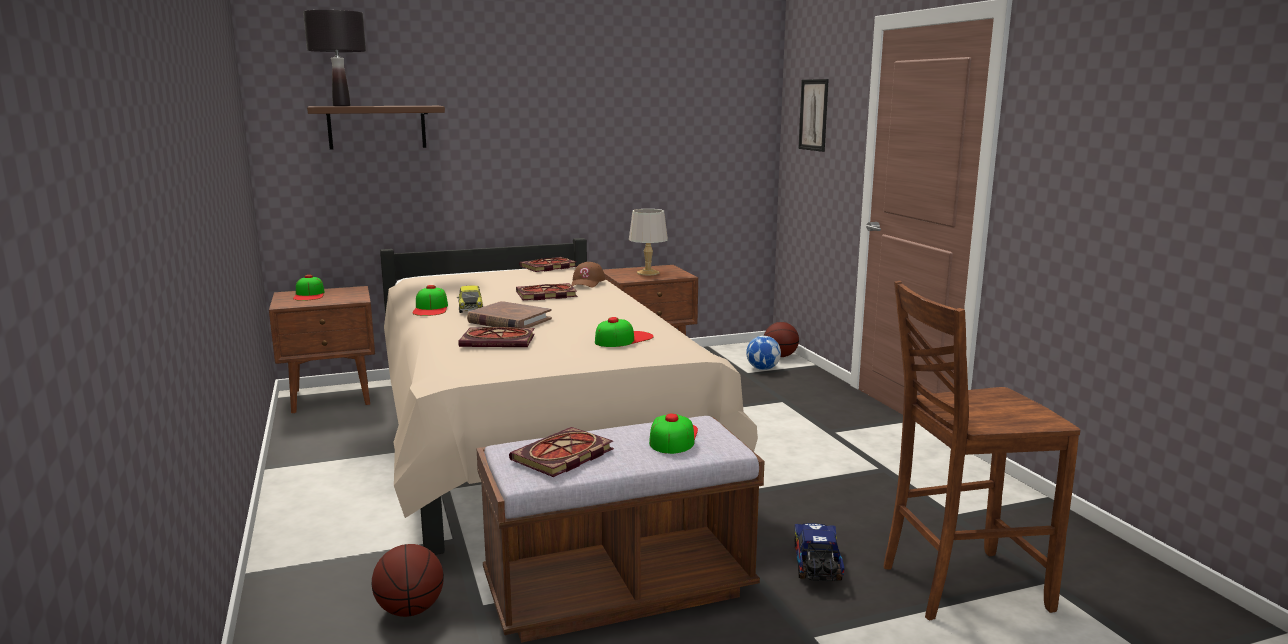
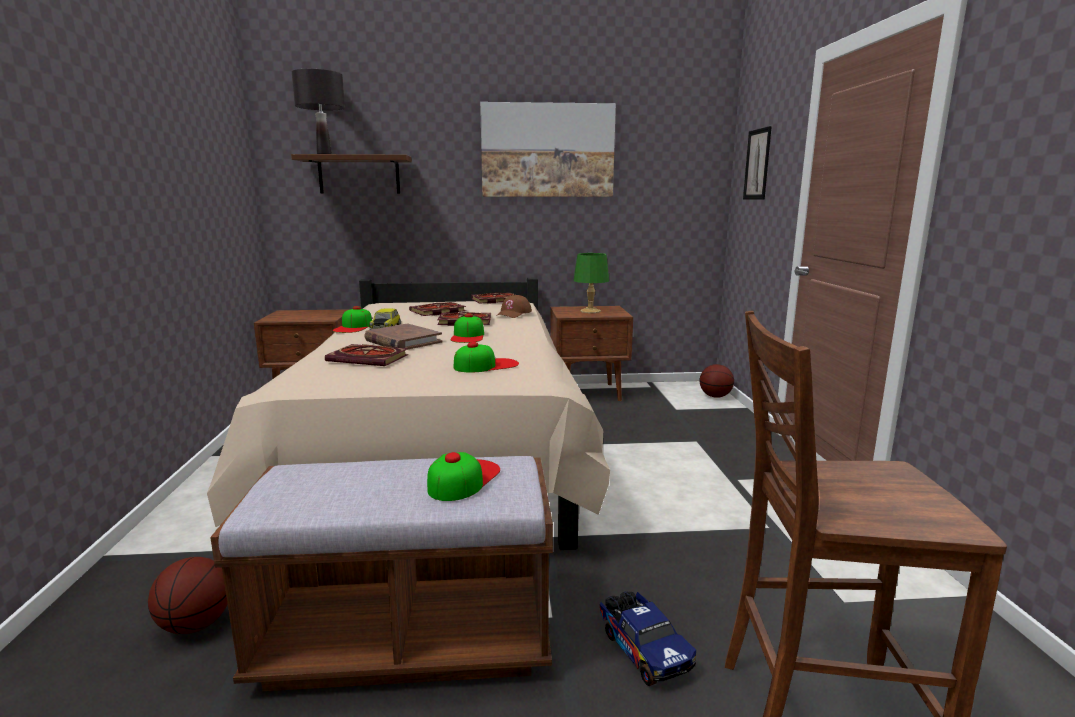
camera: 15 degrees right, 0 degrees up
(309, 295) = (298, 313): cap -> cap (468, 336)
(562, 456) = (323, 489): book -> book (437, 311)
(592, 97) = (547, 151): none -> picture
(647, 273) = (590, 311): grey table lamp -> green table lamp
(762, 369) = (692, 407): football -> none
(817, 567) = (643, 648): toy truck -> toy truck turned 135 degrees clockwise

